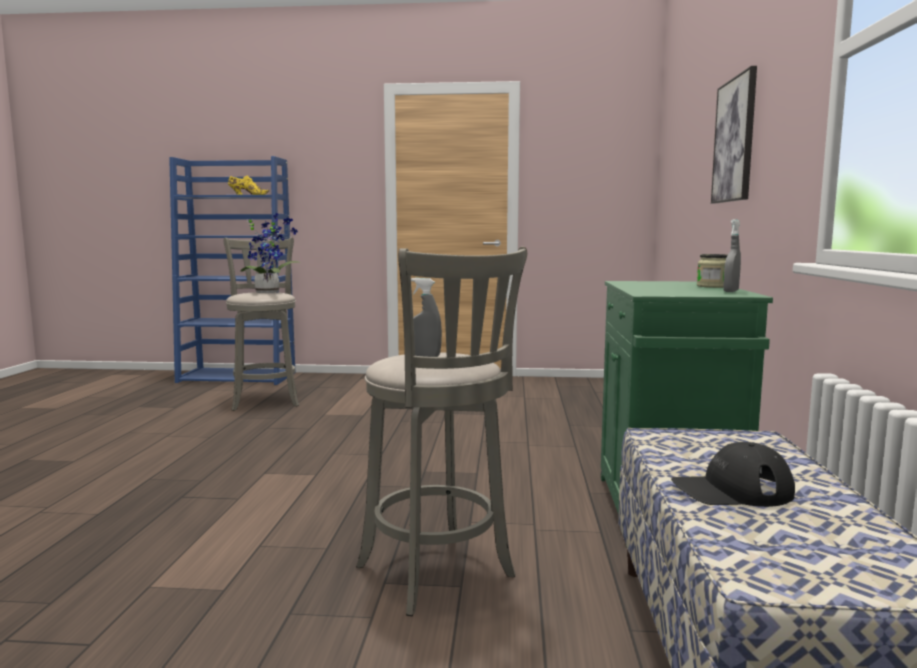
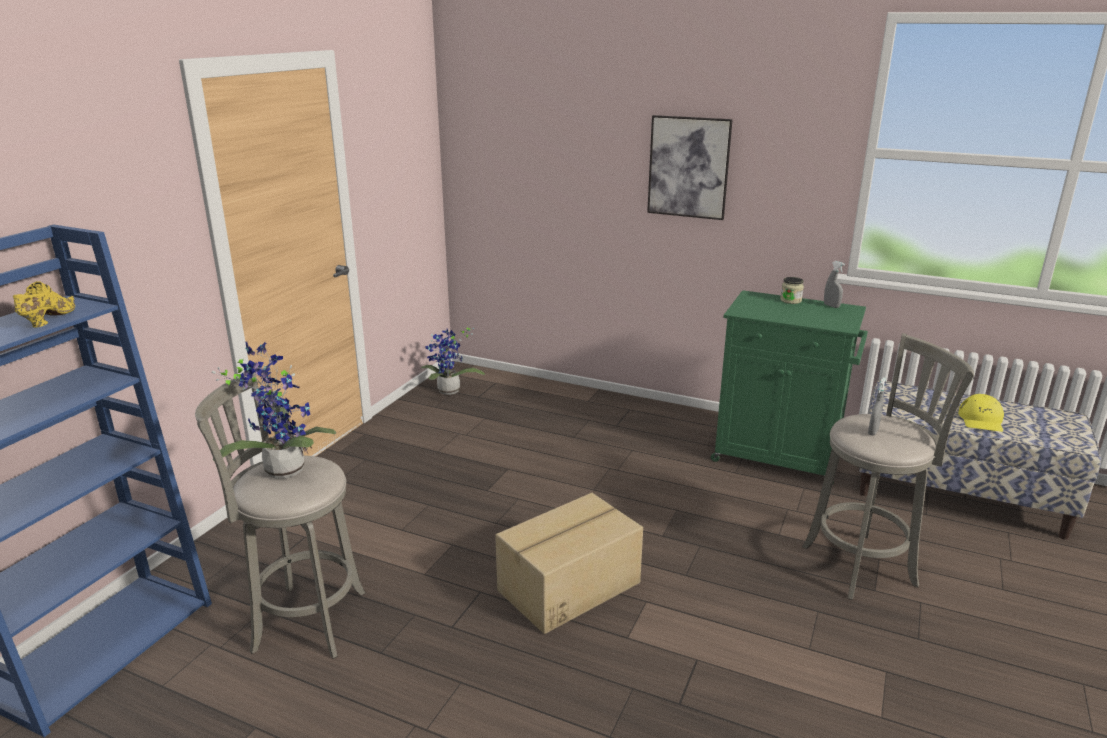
camera: 70 degrees left, 15 degrees up
(326, 449) = (567, 586): none -> cardboard box
(588, 385) = (448, 392): none -> potted plant
(731, 490) = (981, 420): black cap -> yellow cap

